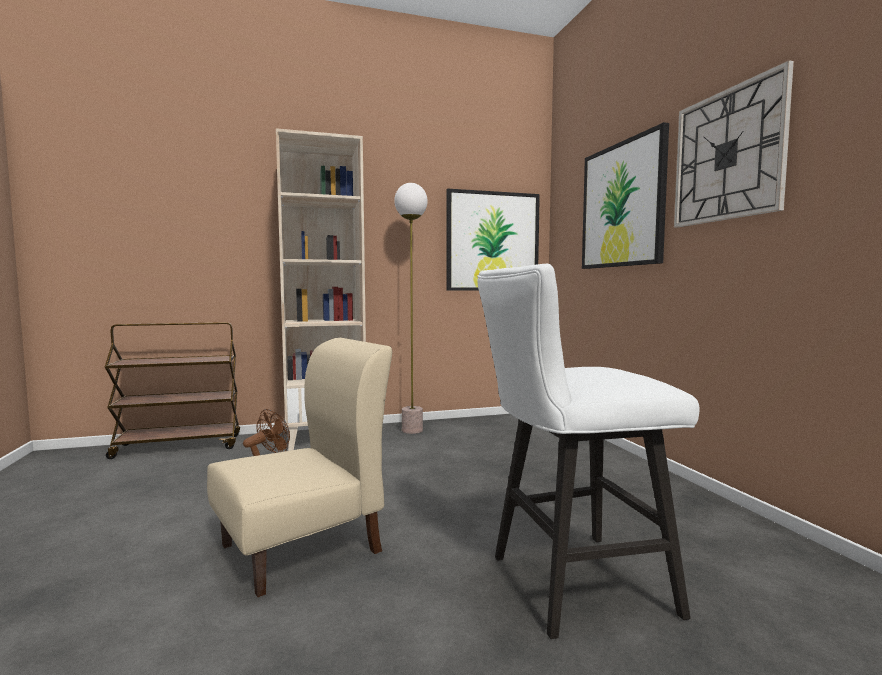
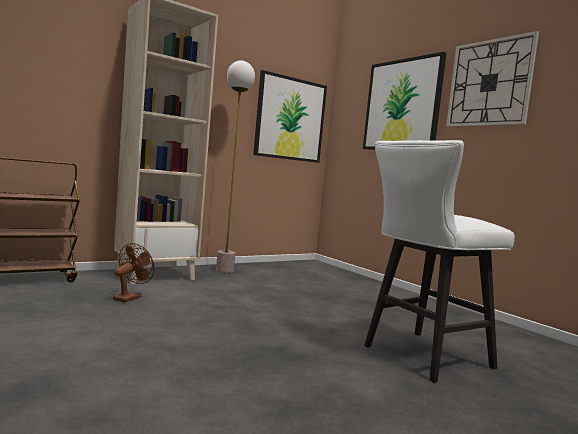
camera: 20 degrees left, 0 degrees up
(303, 548) = (223, 347): beige chair -> none

